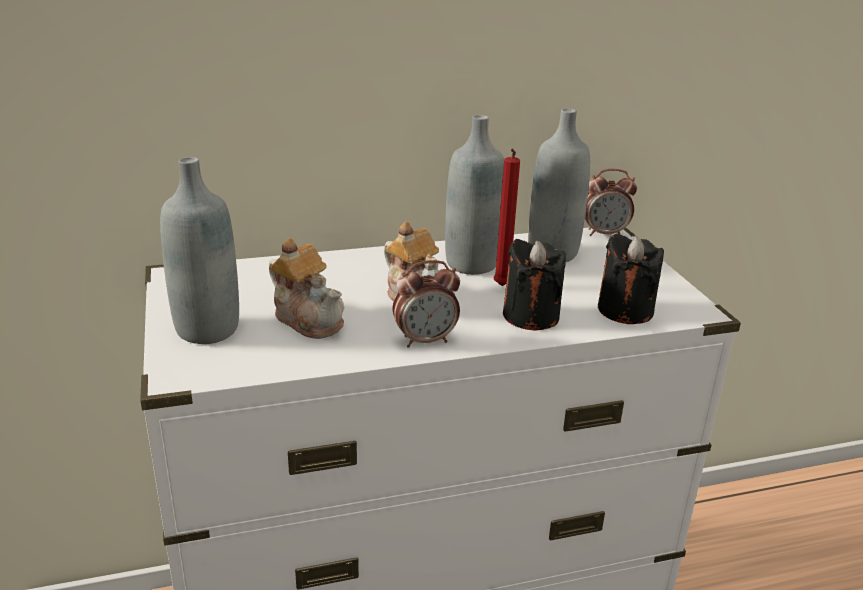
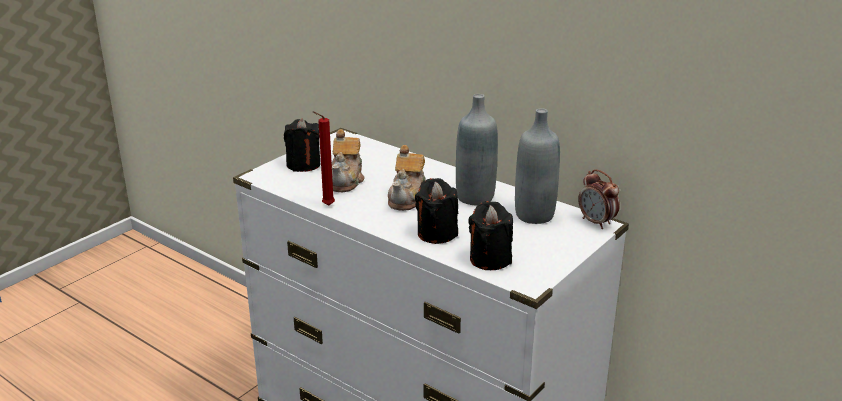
camera: 55 degrees right, 0 degrees up
(207, 329) = (303, 165): grey bottle -> black candle
(425, 340) = (366, 215): alarm clock -> none
(501, 287) = (459, 215): red candle -> red candle (326, 206)

